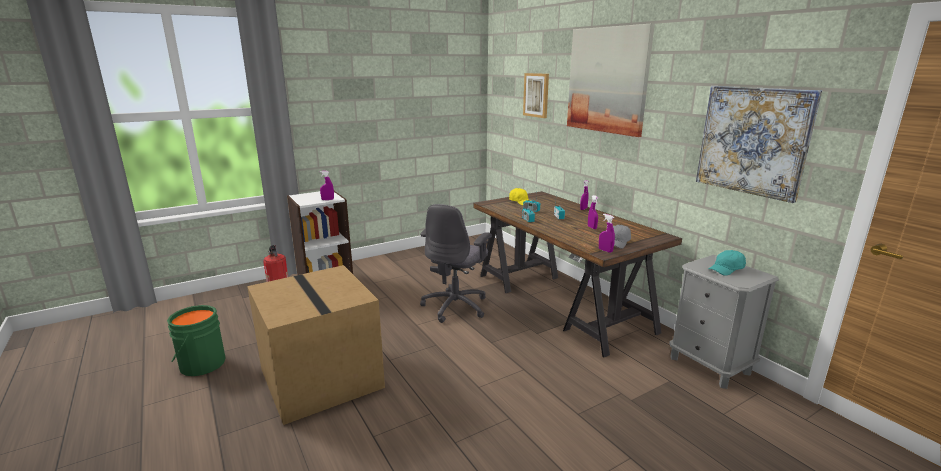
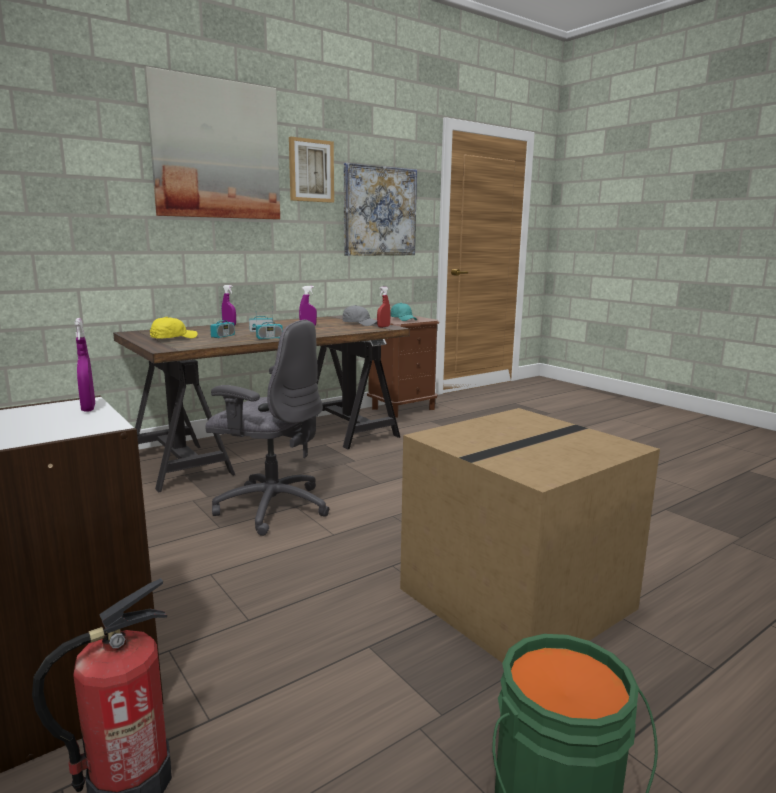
camera: 95 degrees left, 5 degrees down
(536, 95) = (58, 167): picture -> picture (311, 171)
(605, 250) = (383, 327): purple spray bottle -> red spray bottle
(710, 365) = (403, 408): grey nightstand -> brown nightstand

